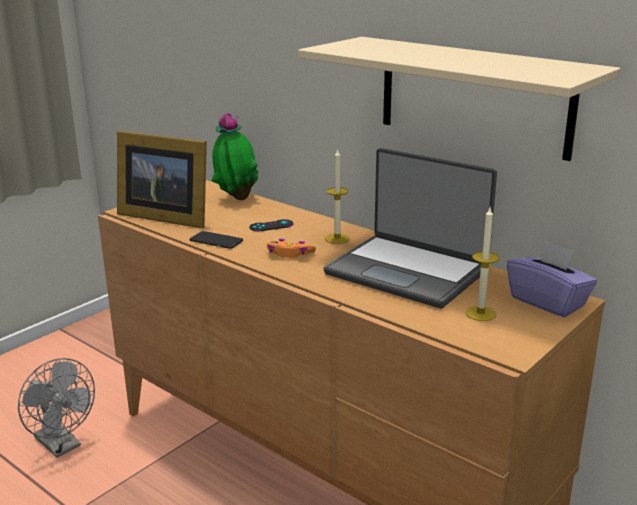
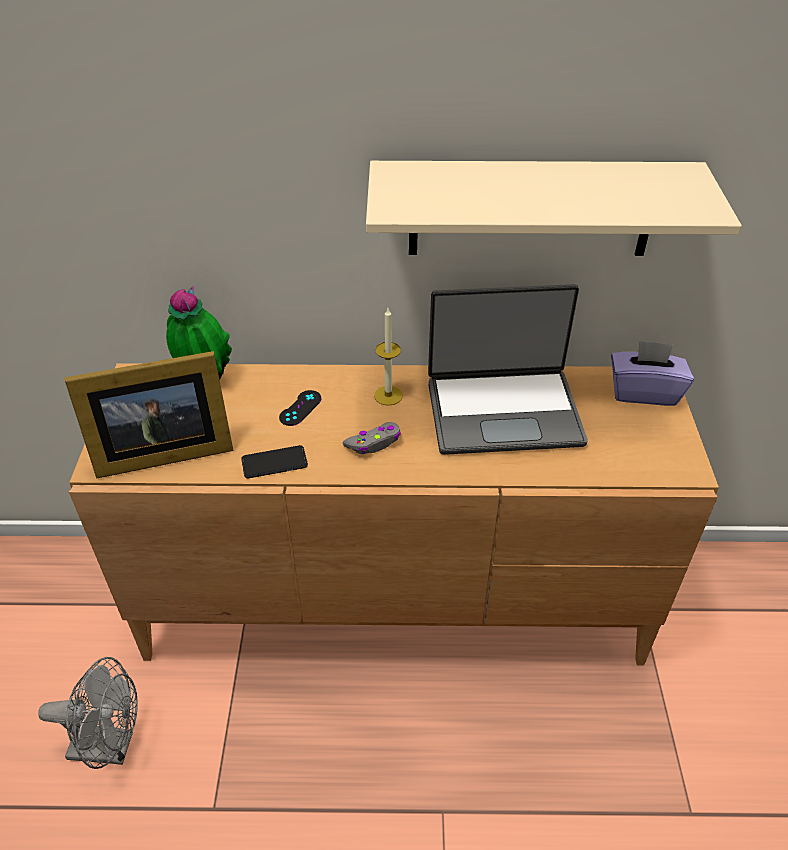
camera: 40 degrees left, 20 degrees up
(290, 254) = (374, 443): orange game controller -> grey game controller
(480, 313) = (617, 435): candle -> none

